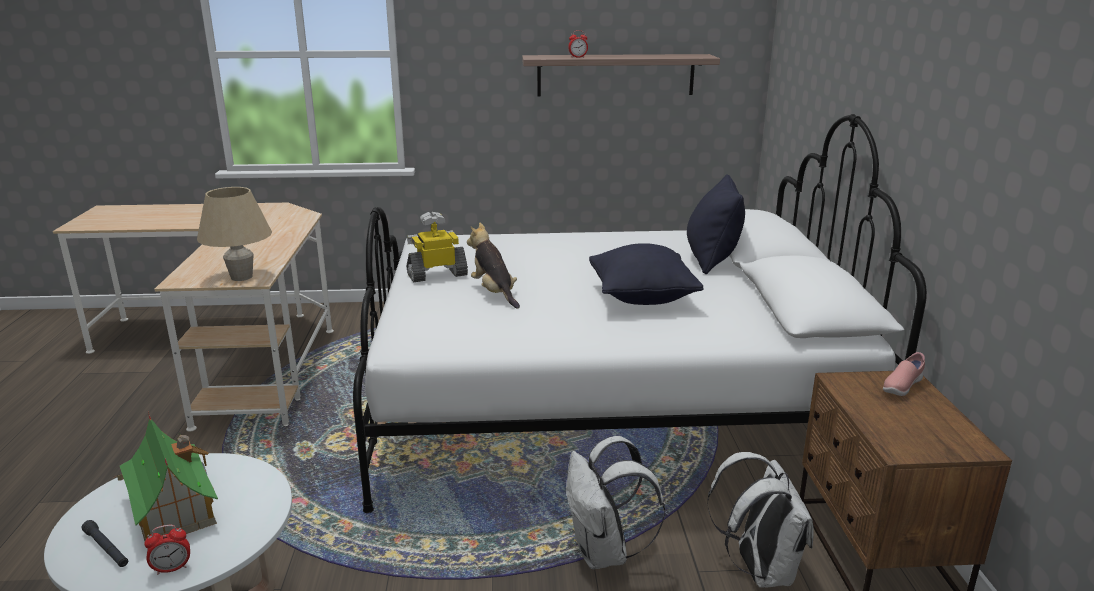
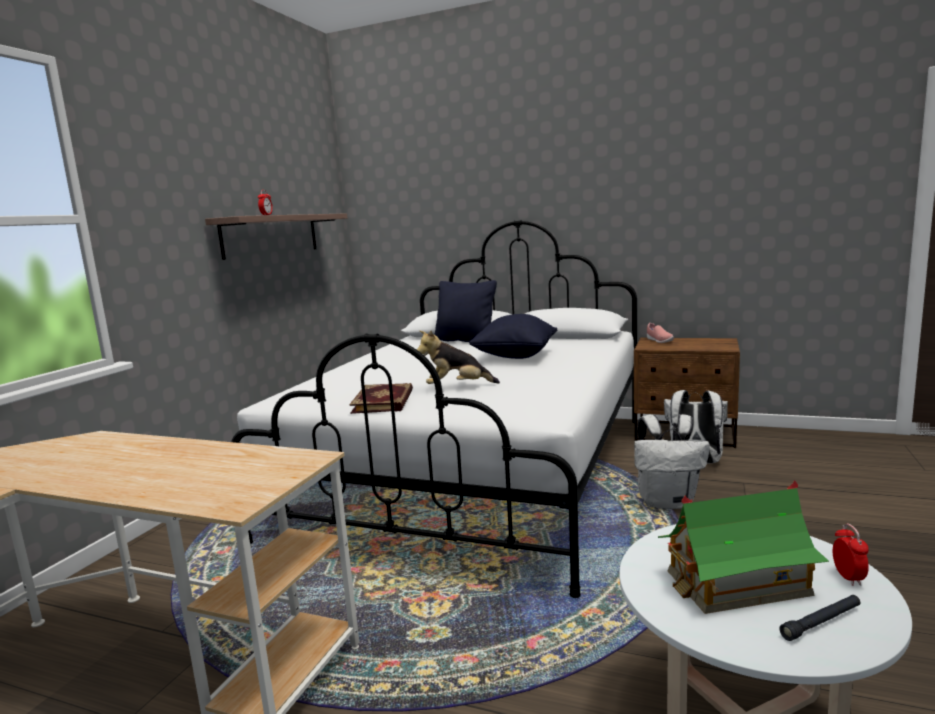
camera: 65 degrees left, 10 degrees down
(241, 277) = (287, 466): beige table lamp -> none
(437, 274) = (384, 401): toy robot -> book

